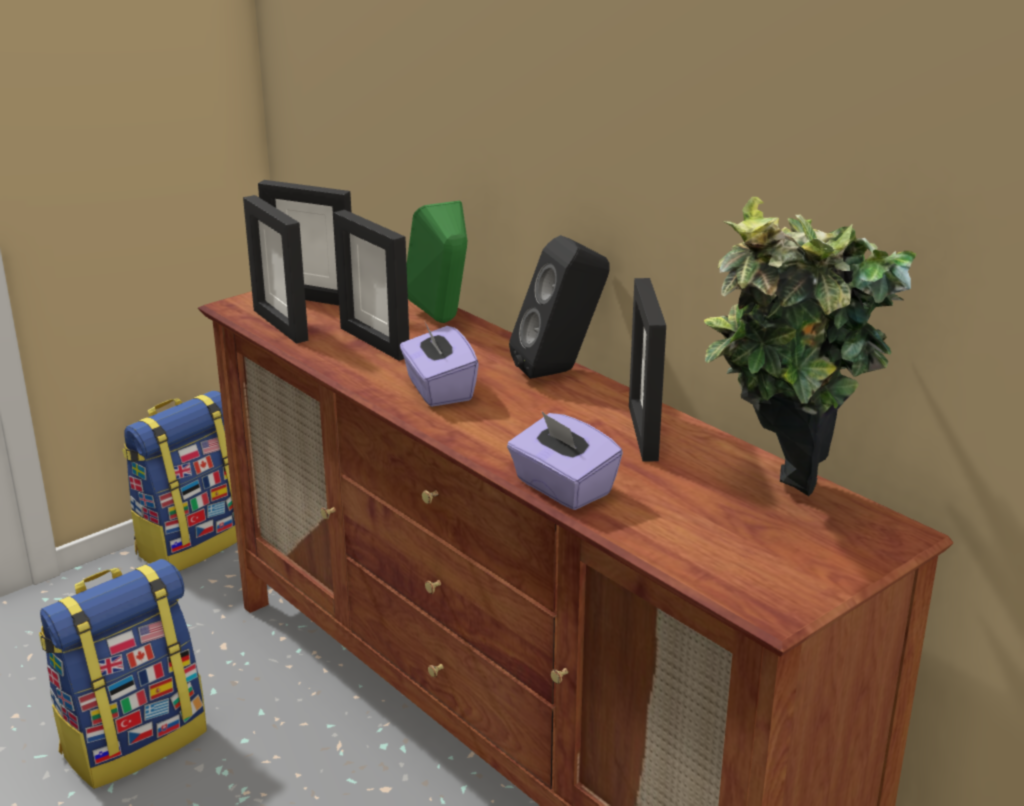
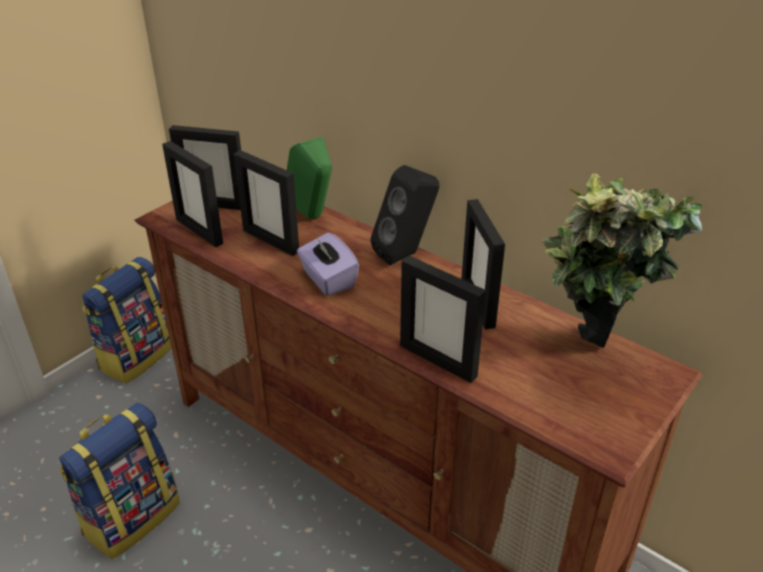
camera: 10 degrees left, 10 degrees up
(562, 488) = (439, 359): purple tissue box -> picture frame

